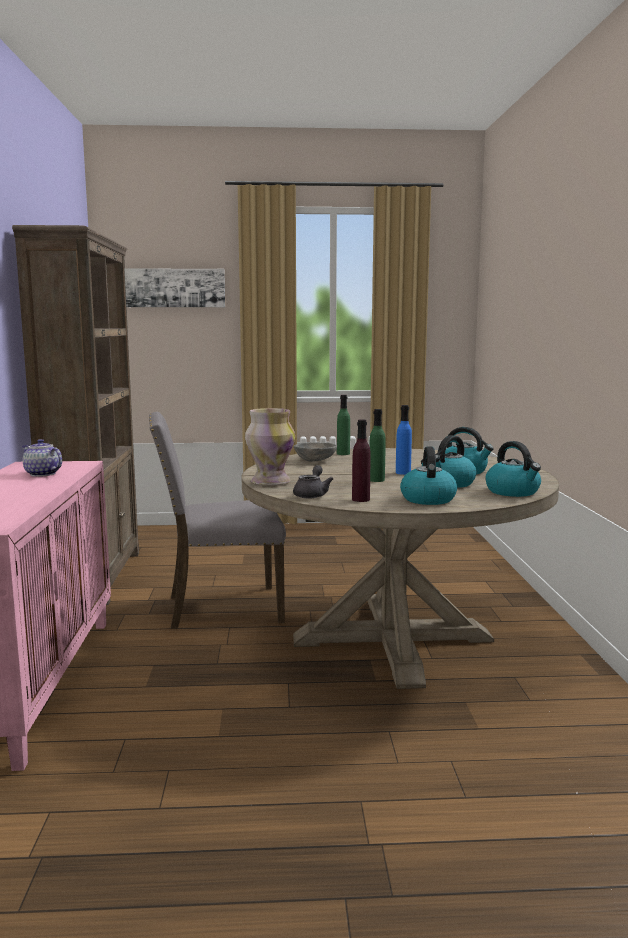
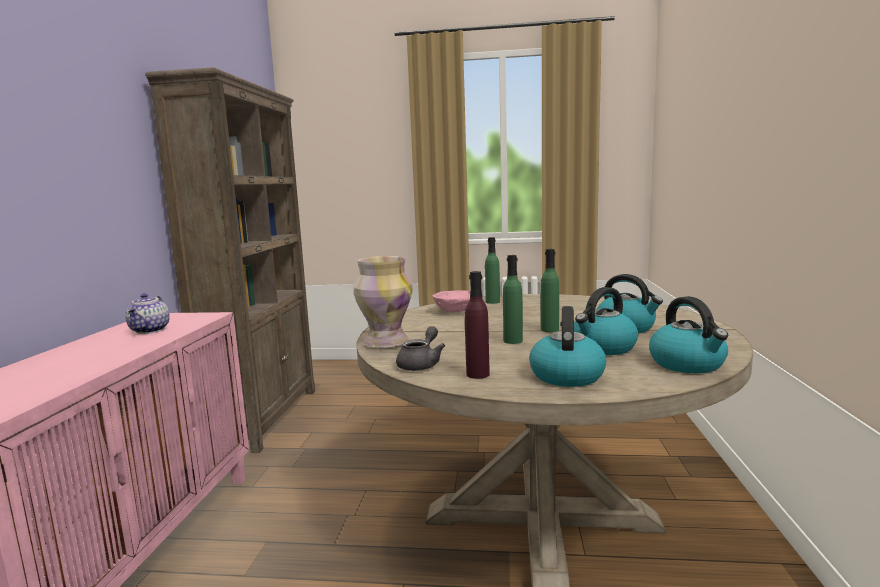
camera: 10 degrees right, 0 degrees up
(41, 474) = (150, 330): teapot -> teapot turned 135 degrees counterclockwise
(168, 288) = (347, 140): picture -> none
(221, 608) = (367, 462): grey chair -> none
(316, 461) = (457, 311): grey bowl -> pink bowl
(403, 473) = (549, 329): blue bottle -> green bottle

